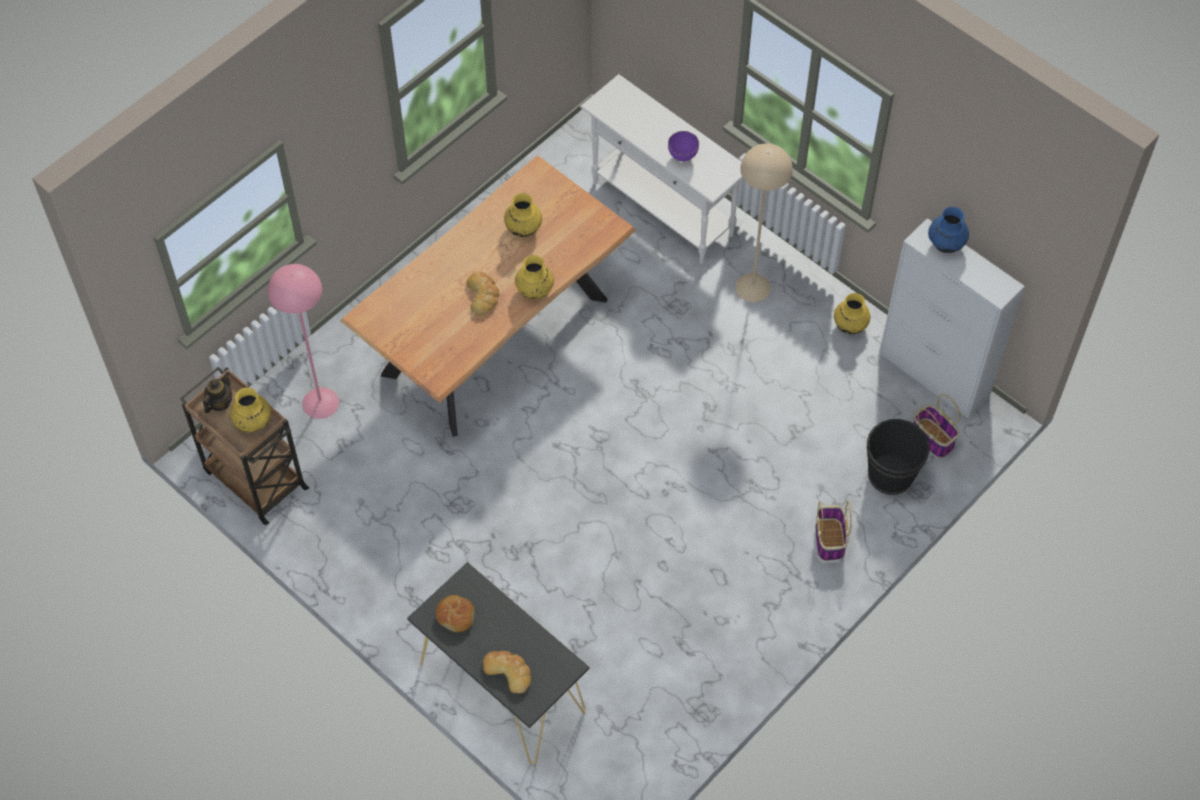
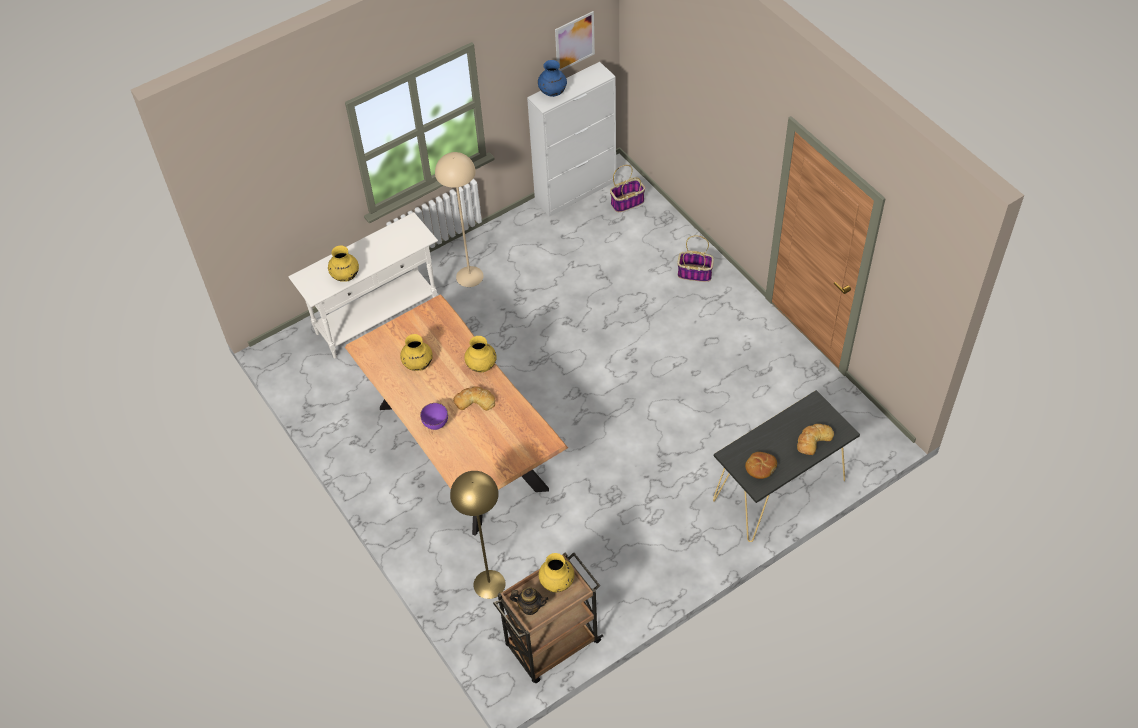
camera: 75 degrees left, 5 degrees down
(220, 403) = (530, 606): teapot -> teapot turned 150 degrees clockwise
(320, 402) = (489, 584): pink floor lamp -> yellow floor lamp
(683, 157) = (388, 249): purple bowl -> purple bowl (436, 424)
(850, 325) = (521, 227): yellow vase -> yellow vase (345, 276)
(890, 475) = (651, 230): black bucket -> none
(1007, 232) = (574, 41): none -> picture

